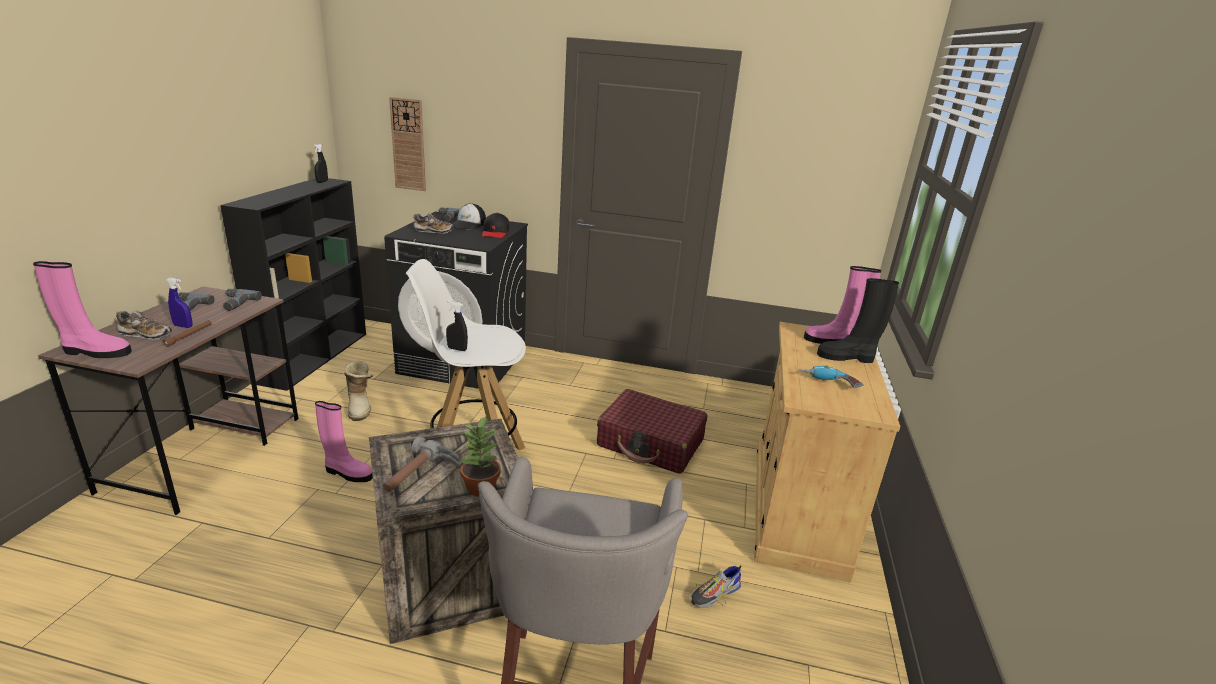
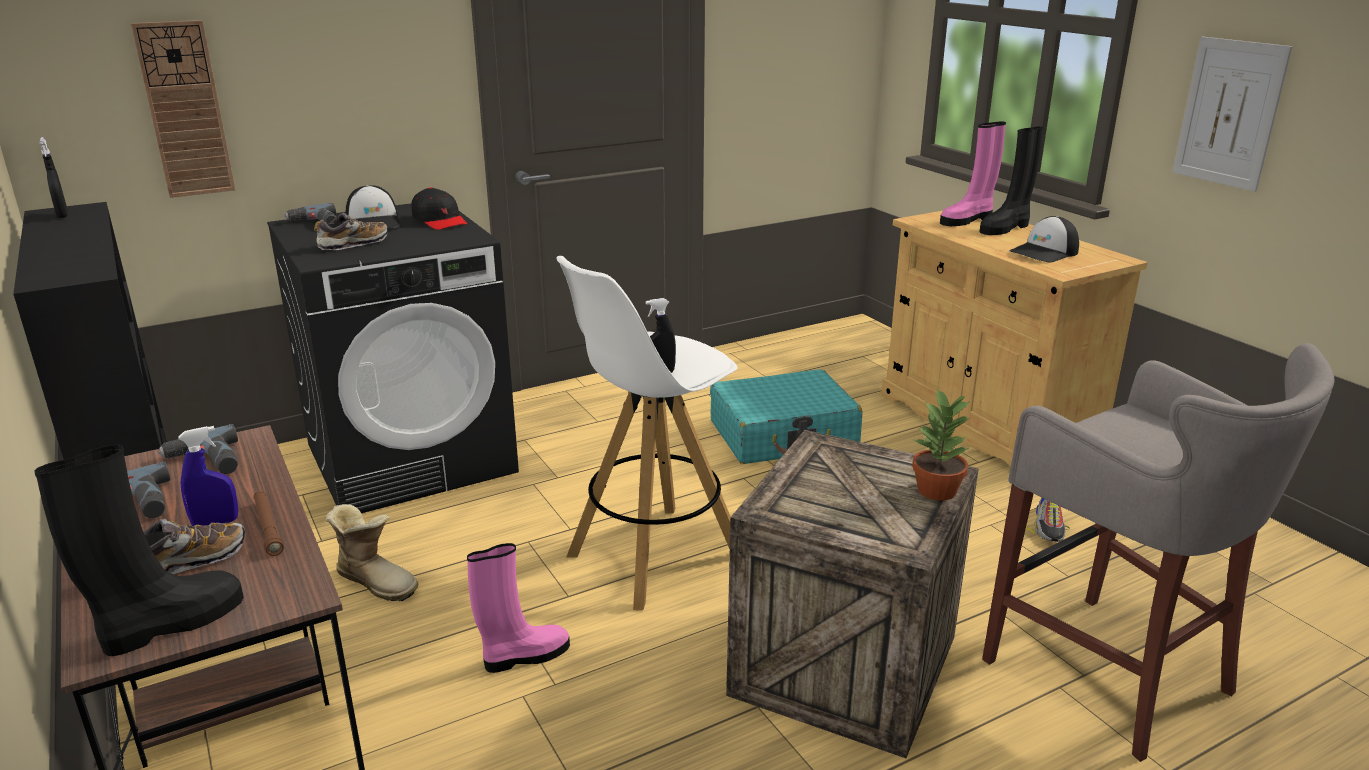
camera: 40 degrees left, 0 degrees up
(95, 352) = (169, 624): pink boot -> black boot
(421, 475) = (868, 514): hammer -> none
(651, 443) = (783, 435): red suitcase -> turquoise suitcase
(828, 383) = (1044, 252): power drill -> cap
(995, 312) = (1229, 113): none -> picture

